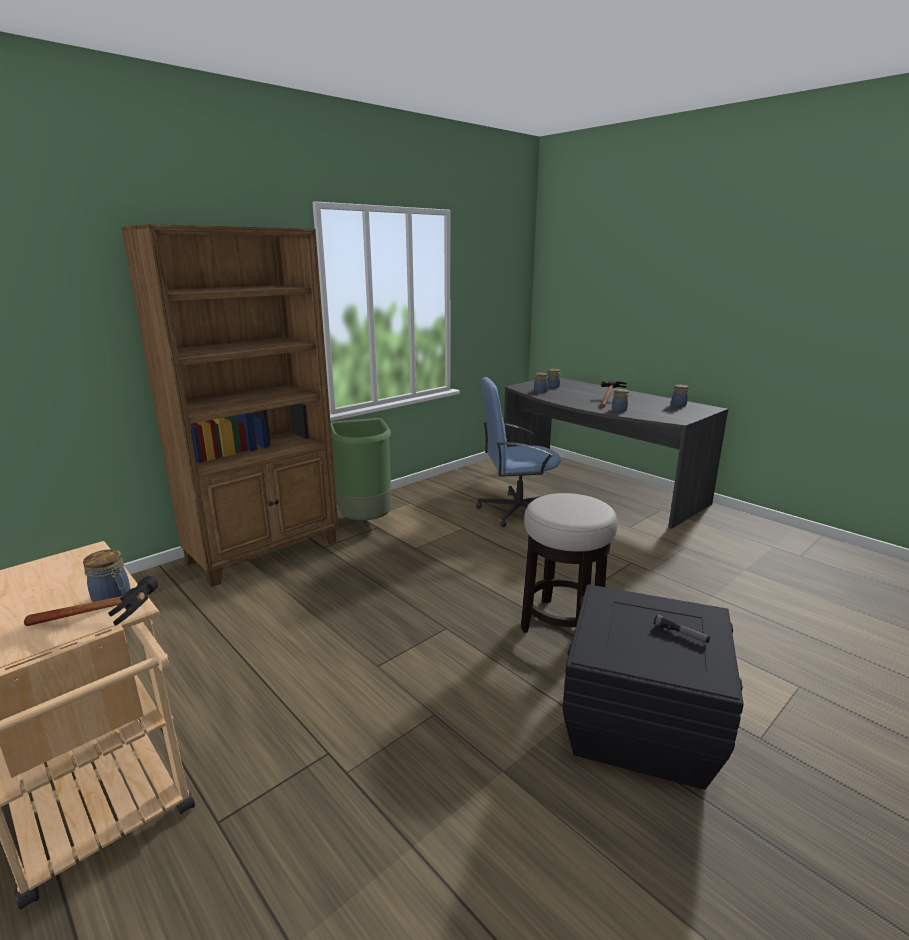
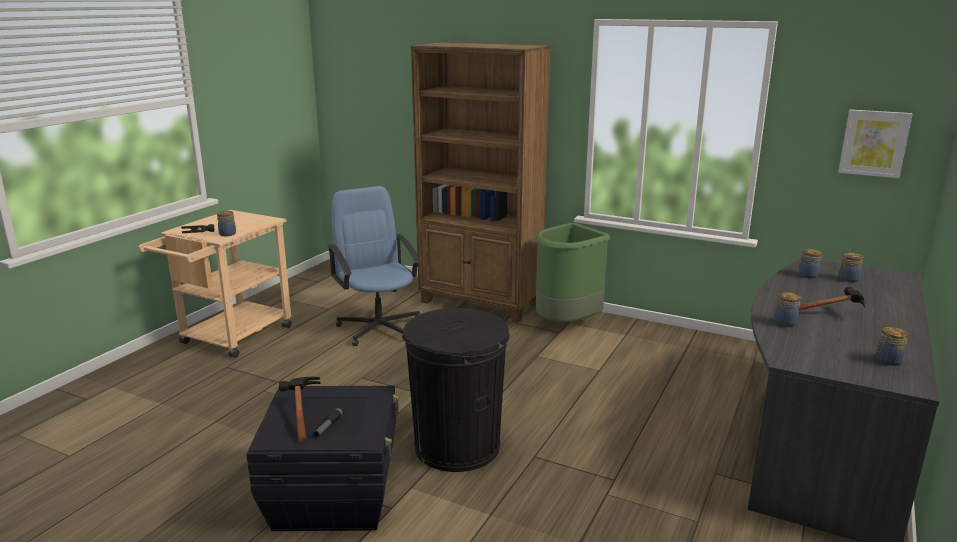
camera: 70 degrees right, 0 degrees up
(503, 299) = (874, 143): none -> picture
(517, 510) = (674, 392): blue office chair -> blue office chair (379, 328)
(562, 624) = (457, 446): stool -> black trash can
(652, 651) = (299, 414): none -> hammer

